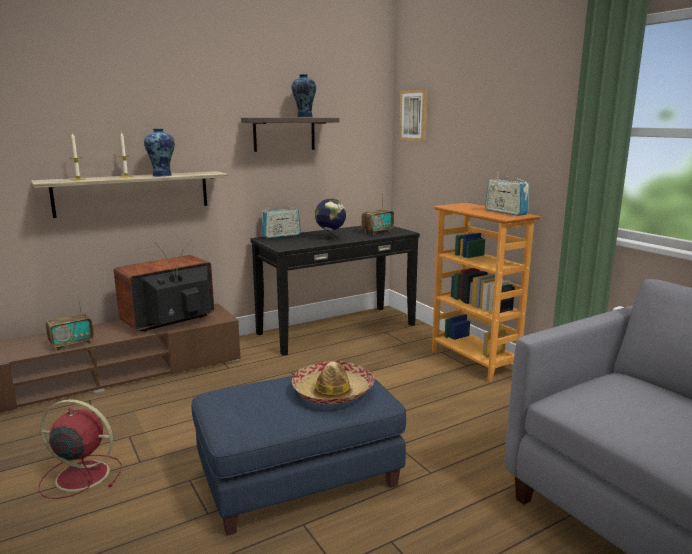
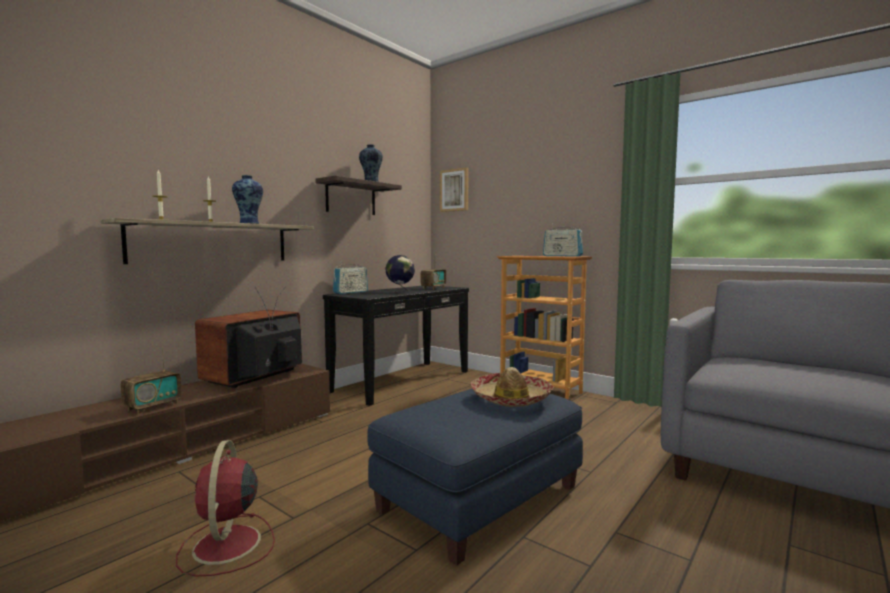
camera: 20 degrees left, 10 degrees down
(80, 475) = (226, 546): red fan -> red fan turned 90 degrees counterclockwise

